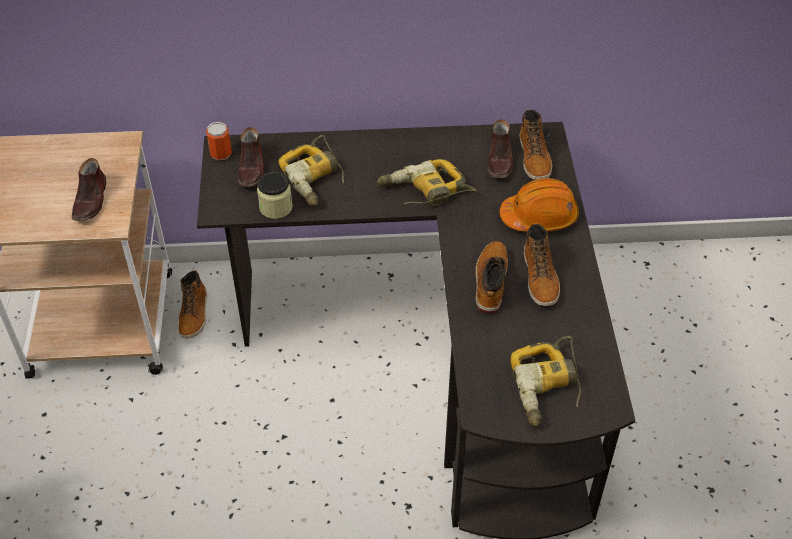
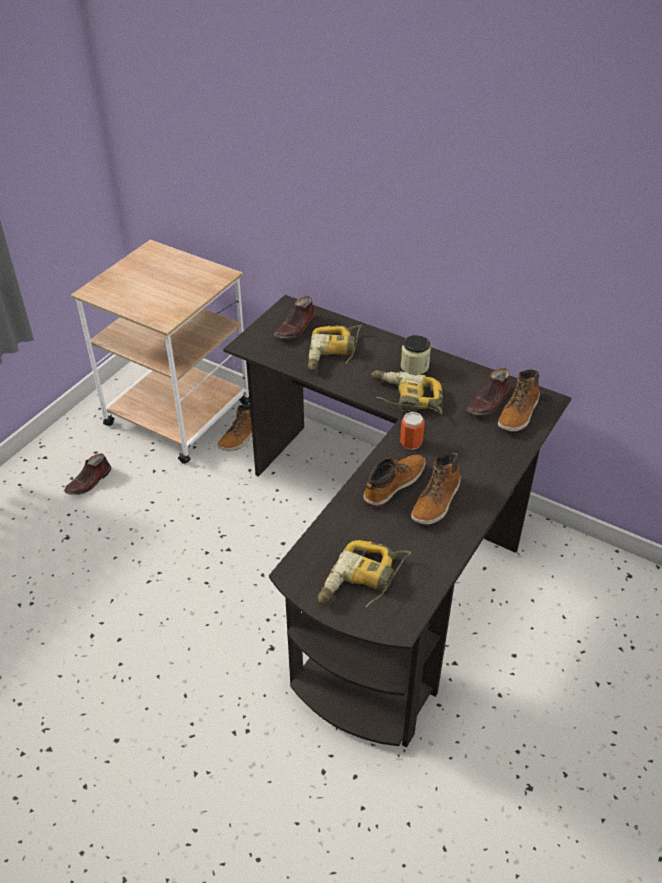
camera: 35 degrees right, 5 degrees down
(91, 200) = (167, 301): brown shoe -> brown shoe (89, 482)
(221, 153) = (284, 310): can -> can (411, 443)
(276, 207) = (286, 361): jar -> jar (414, 366)
(539, 217) = (480, 457): orange hard hat -> none

